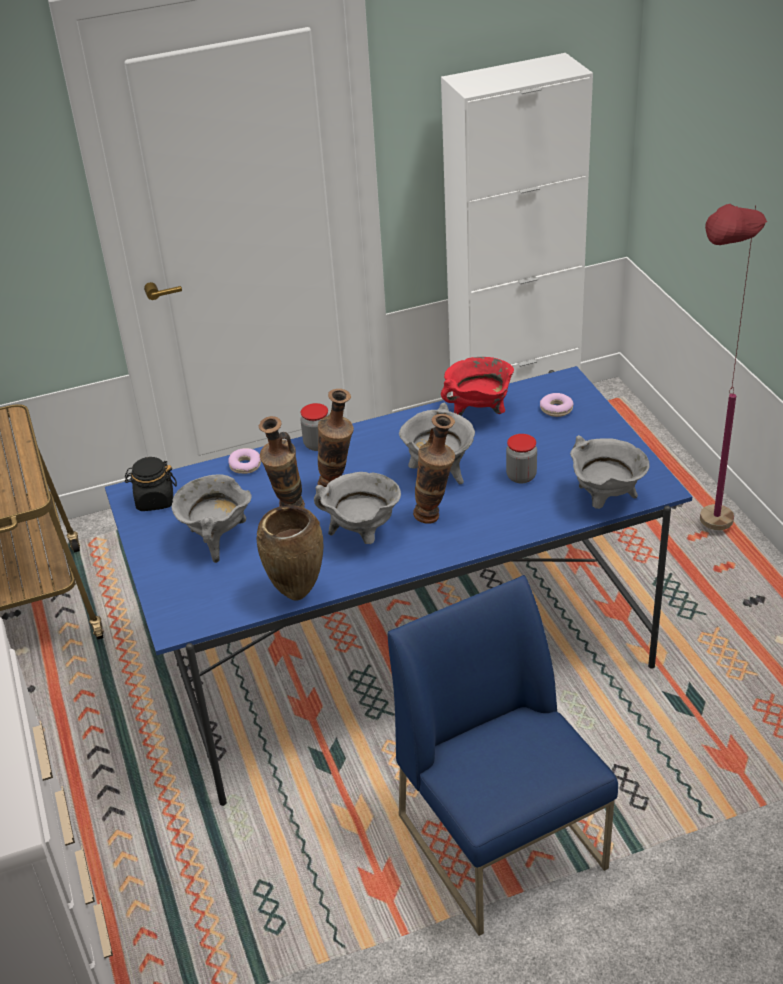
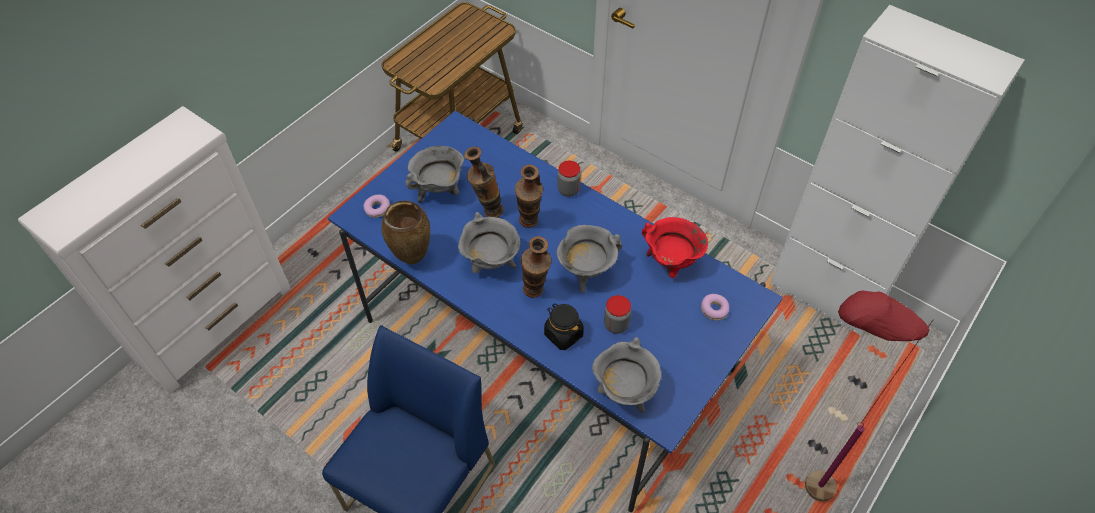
camera: 55 degrees right, 15 degrees up
(154, 500) = (457, 140): black jar -> black jar (563, 334)
(245, 466) = (520, 165): donut -> donut (377, 209)

